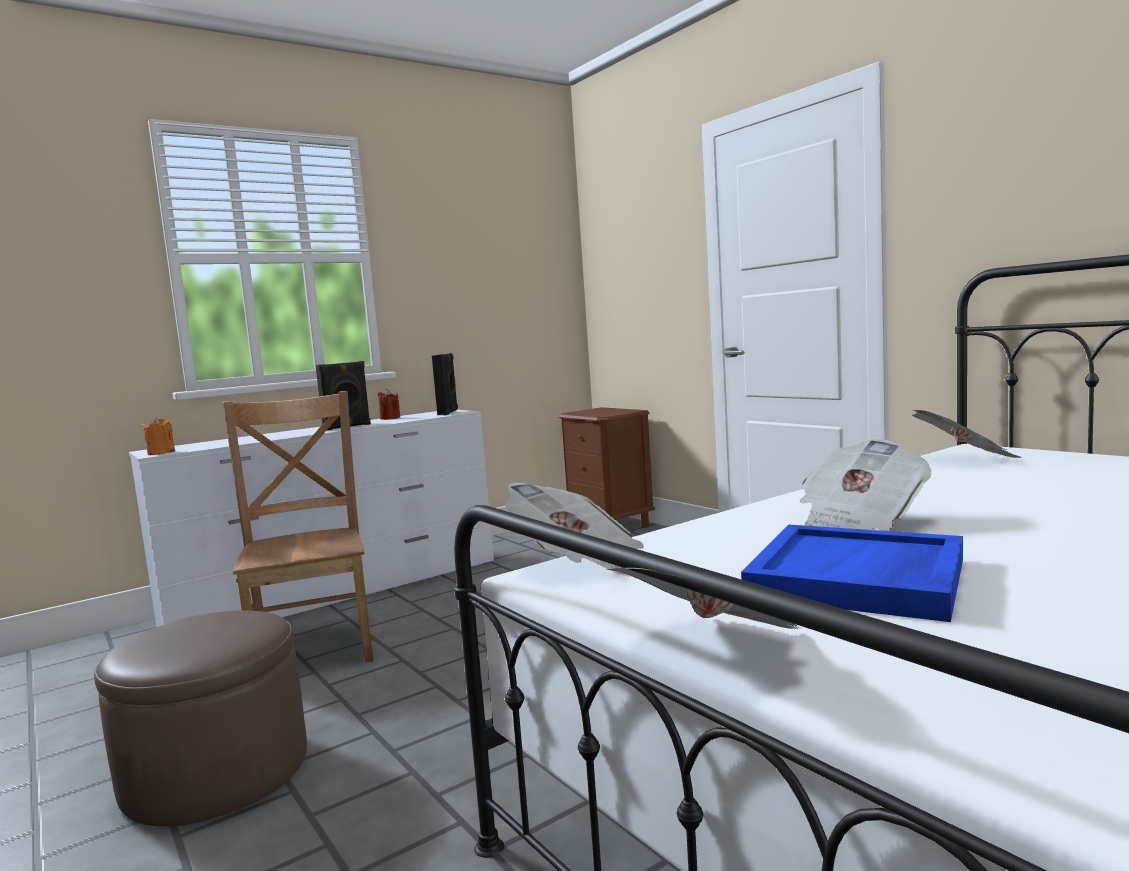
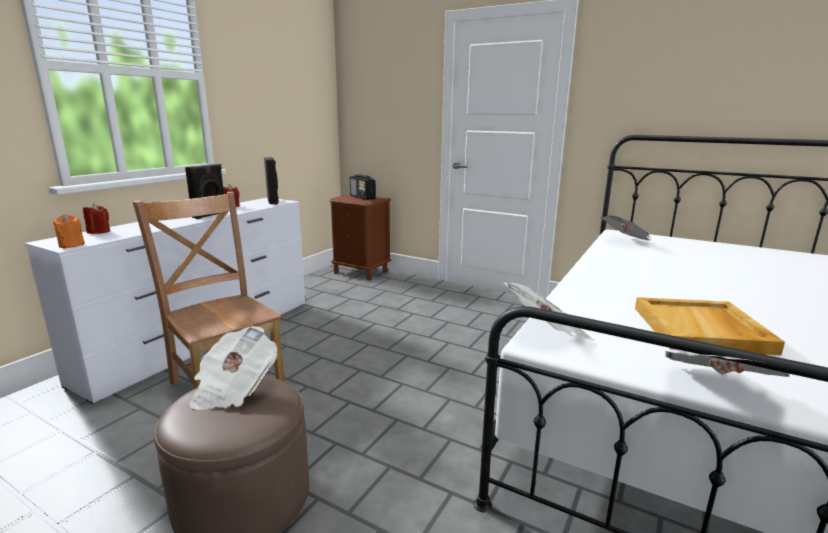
camera: 25 degrees left, 10 degrees up
(208, 442) = (99, 232): none -> red candle
(608, 411) = (362, 197): none -> radio
(858, 521) = (641, 288): newspaper -> newspaper (233, 388)
(858, 578) = (702, 330): blue tray -> beige tray

